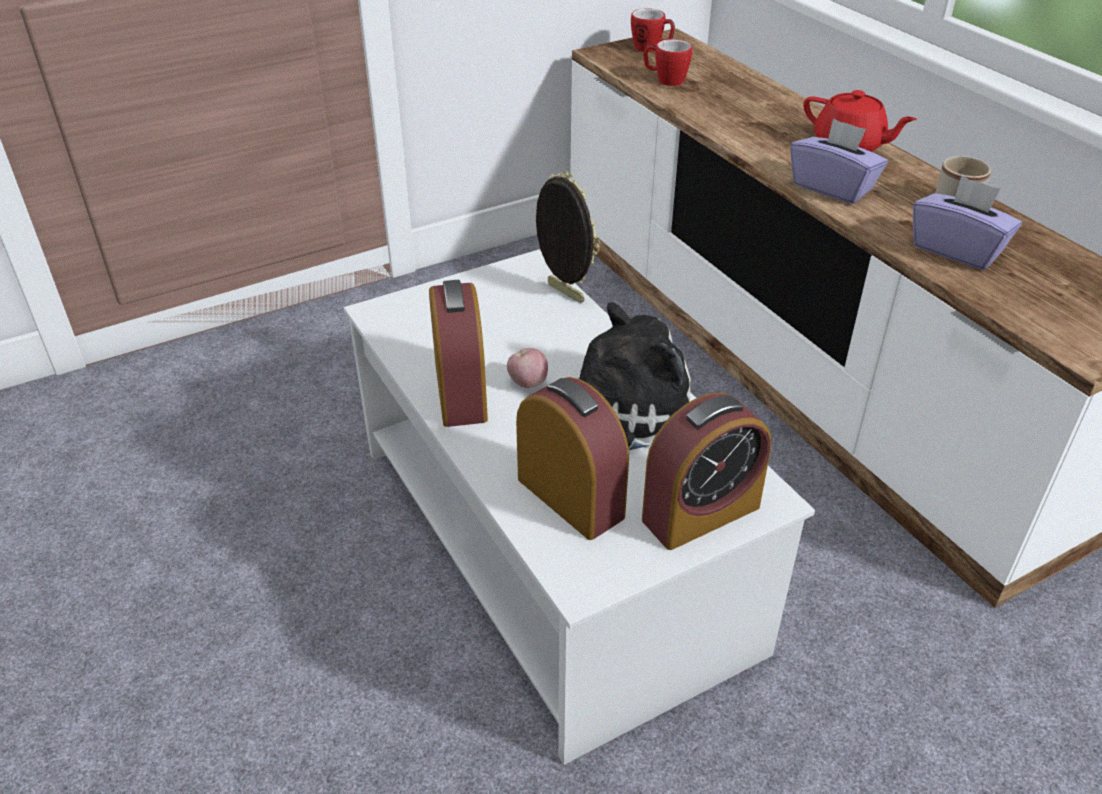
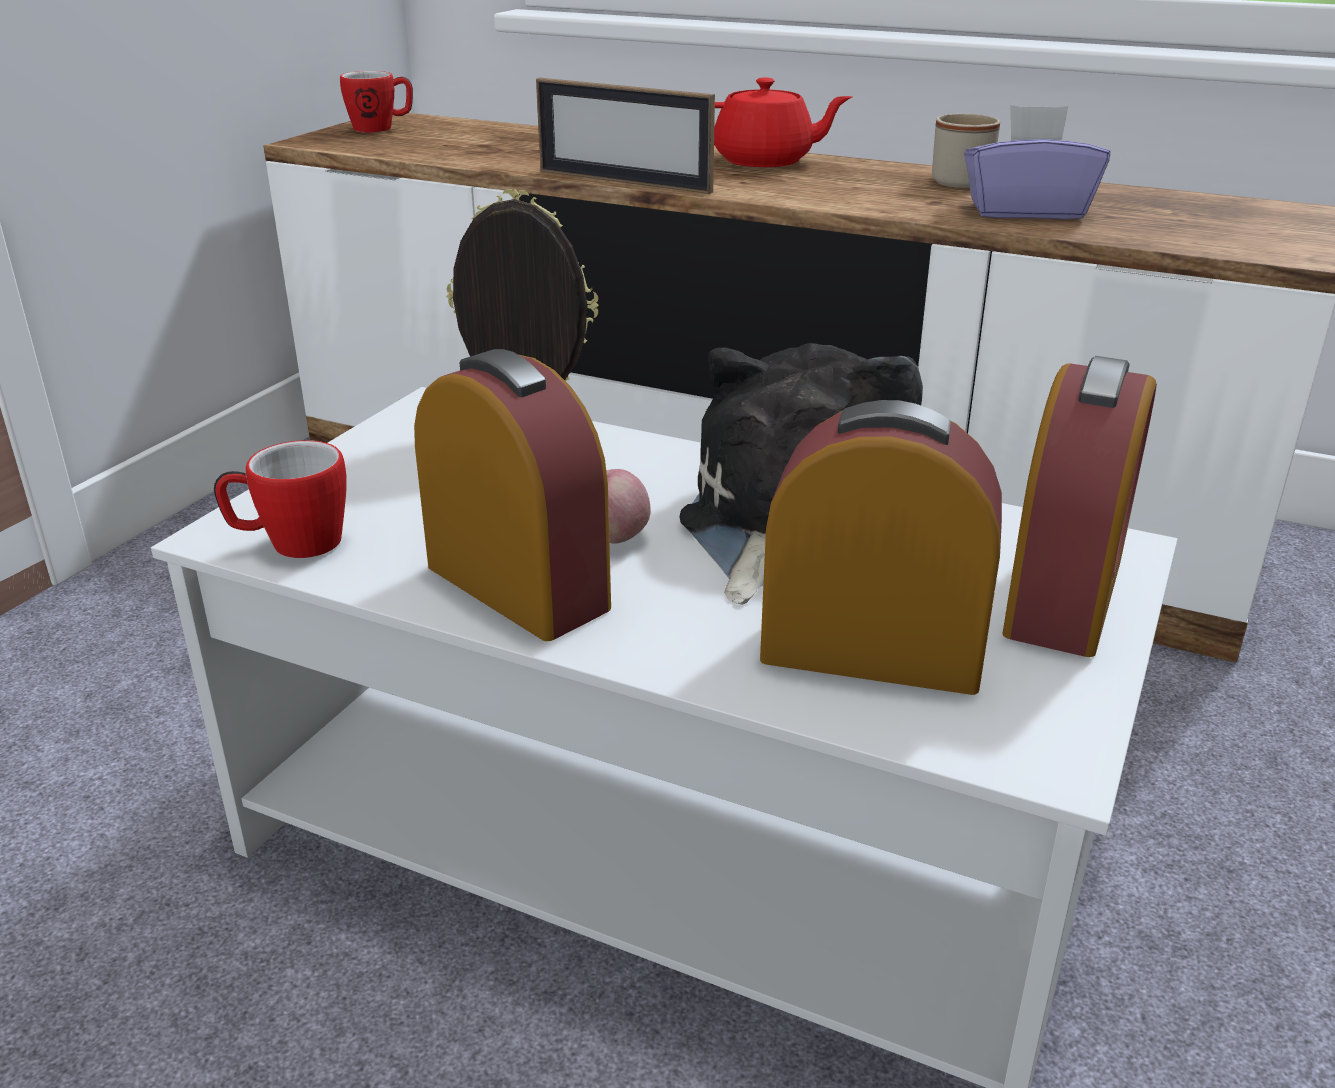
camera: 35 degrees left, 10 degrees down
(665, 80) = (444, 149): mug -> mug (291, 544)
(733, 143) = (624, 181): none -> picture frame
(832, 187) = (807, 193): purple tissue box -> none

